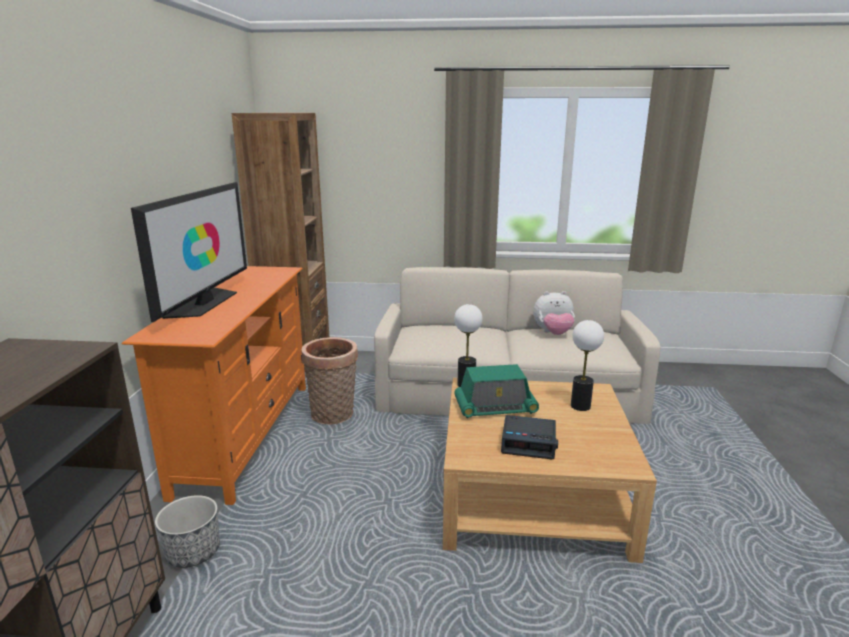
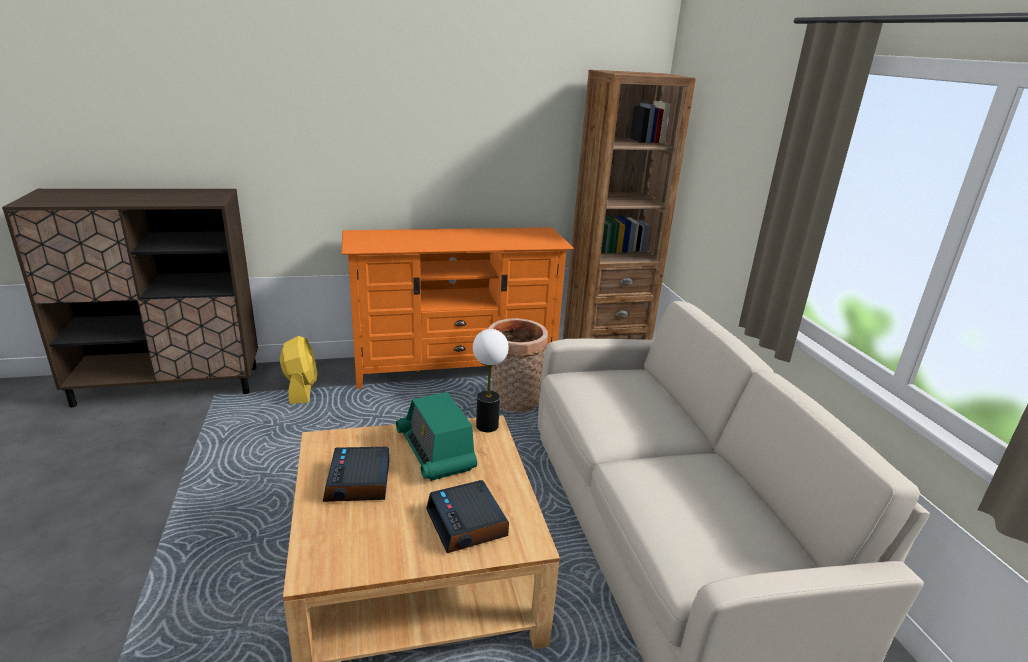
camera: 70 degrees right, 5 degrees up
(193, 552) = (301, 389): planter -> yellow fan
(205, 303) = (436, 234): television -> none
(553, 333) = (727, 492): plush toy -> none
(580, 406) = (467, 524): table lamp -> alarm clock

